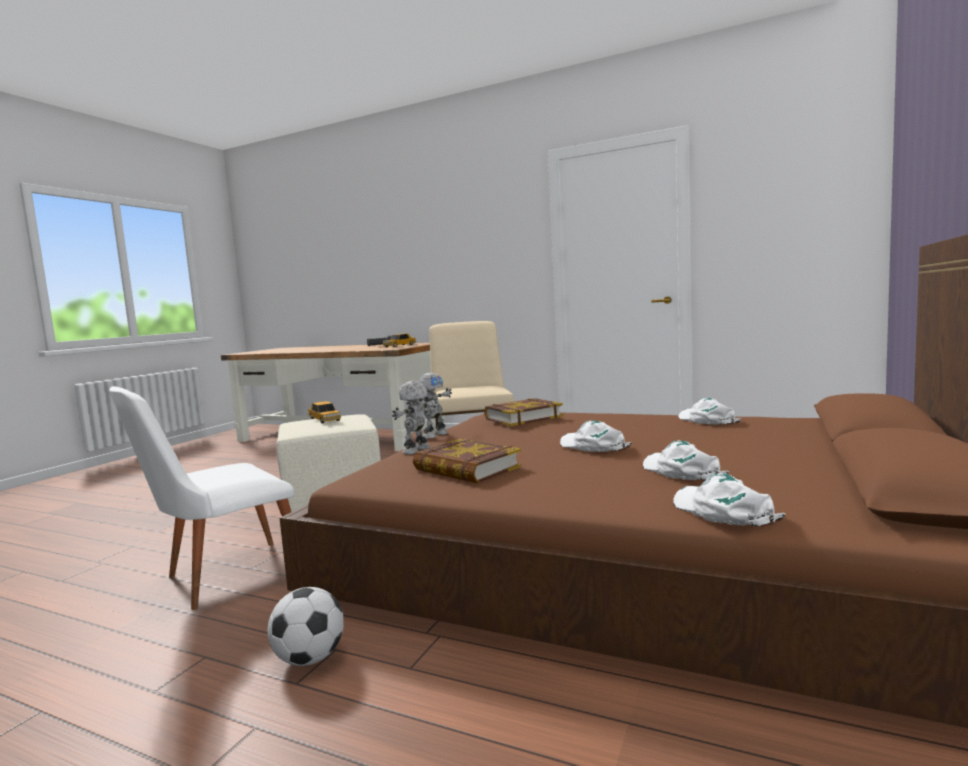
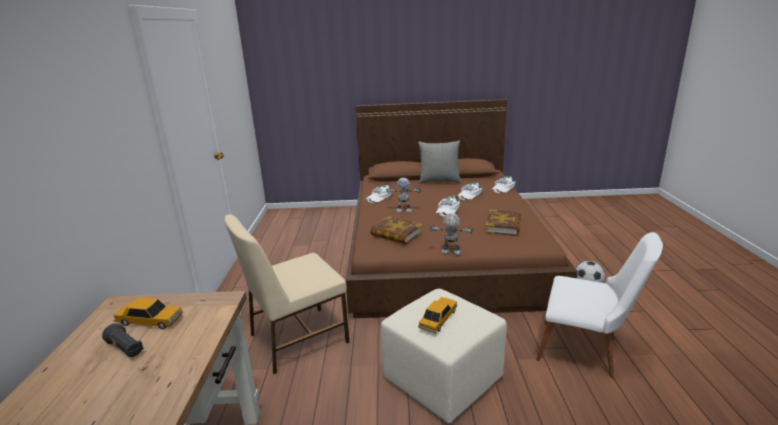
camera: 115 degrees left, 15 degrees up
(417, 450) = (488, 245): toy robot -> toy robot (404, 210)
(821, 460) = (439, 181): none -> grey pillow

